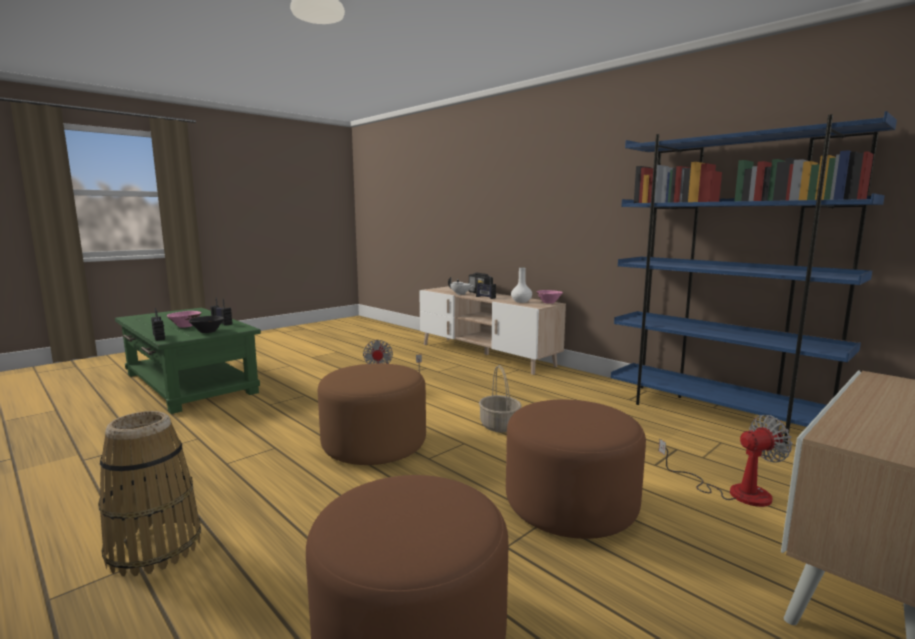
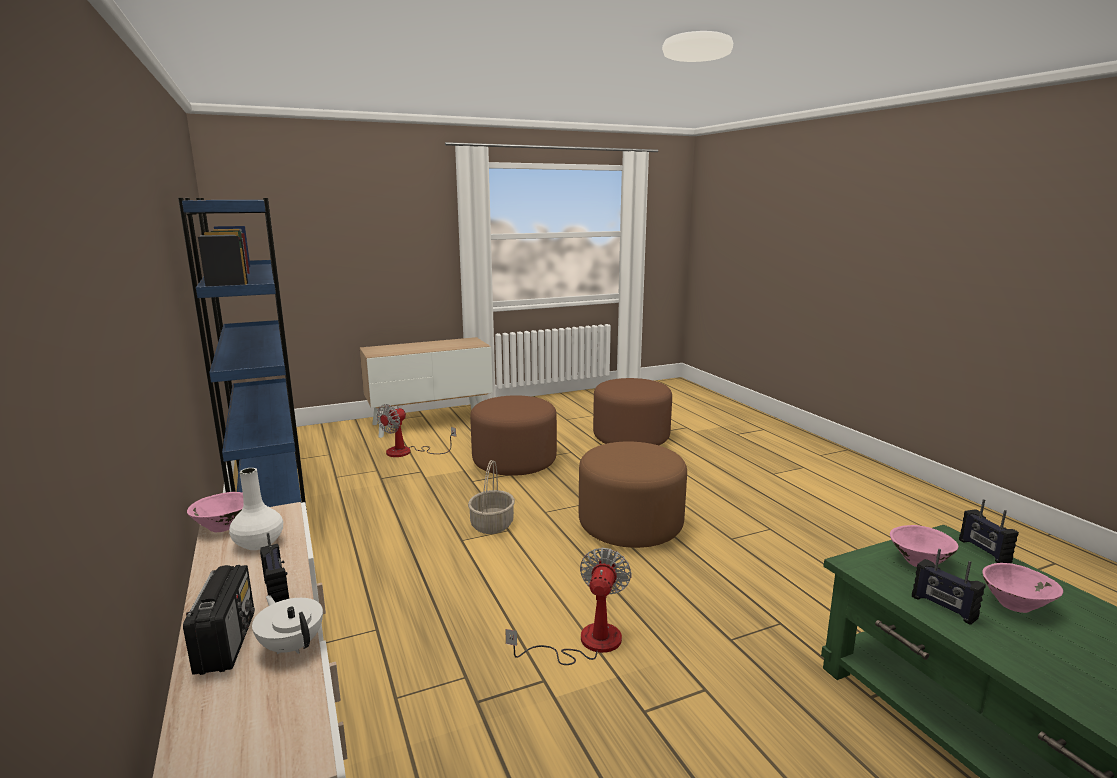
camera: 160 degrees left, 5 degrees up
(154, 547) = (771, 479): basket -> none
(207, 332) = (920, 561): black bowl -> pink bowl
(734, 491) = (408, 452): fan -> fan turned 60 degrees counterclockwise

